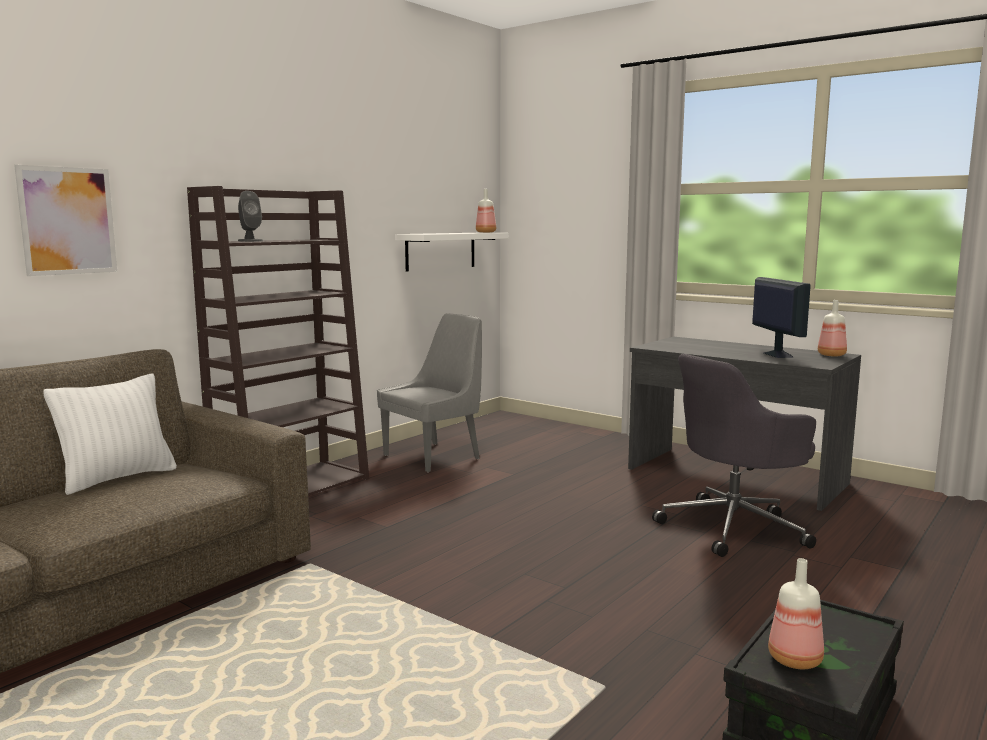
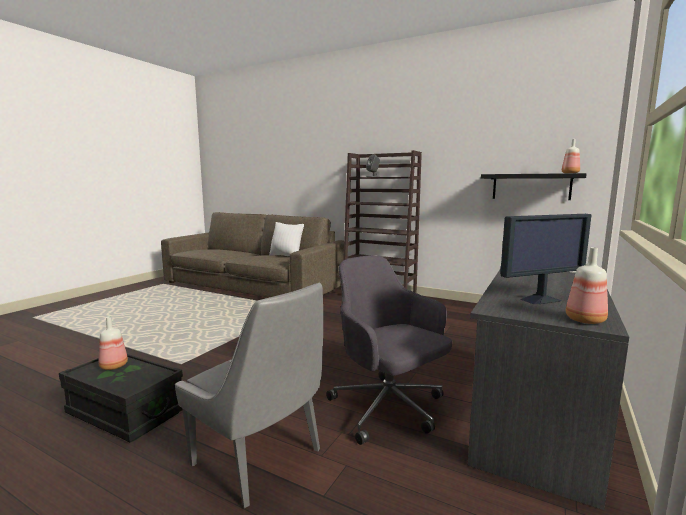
camera: 80 degrees right, 0 degrees up
(68, 221) = (318, 169): picture -> none
(434, 456) = (457, 312): grey chair -> grey chair (260, 459)
(441, 251) = (531, 186): white shelf -> black shelf

